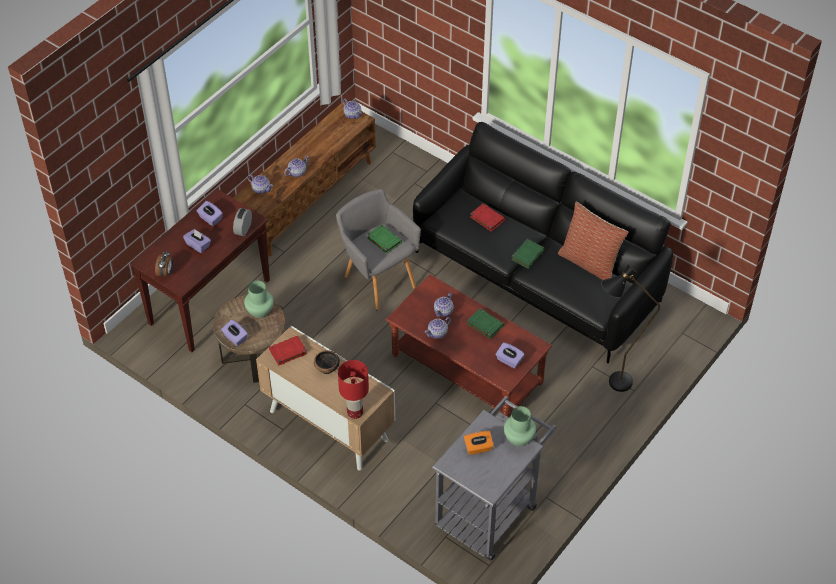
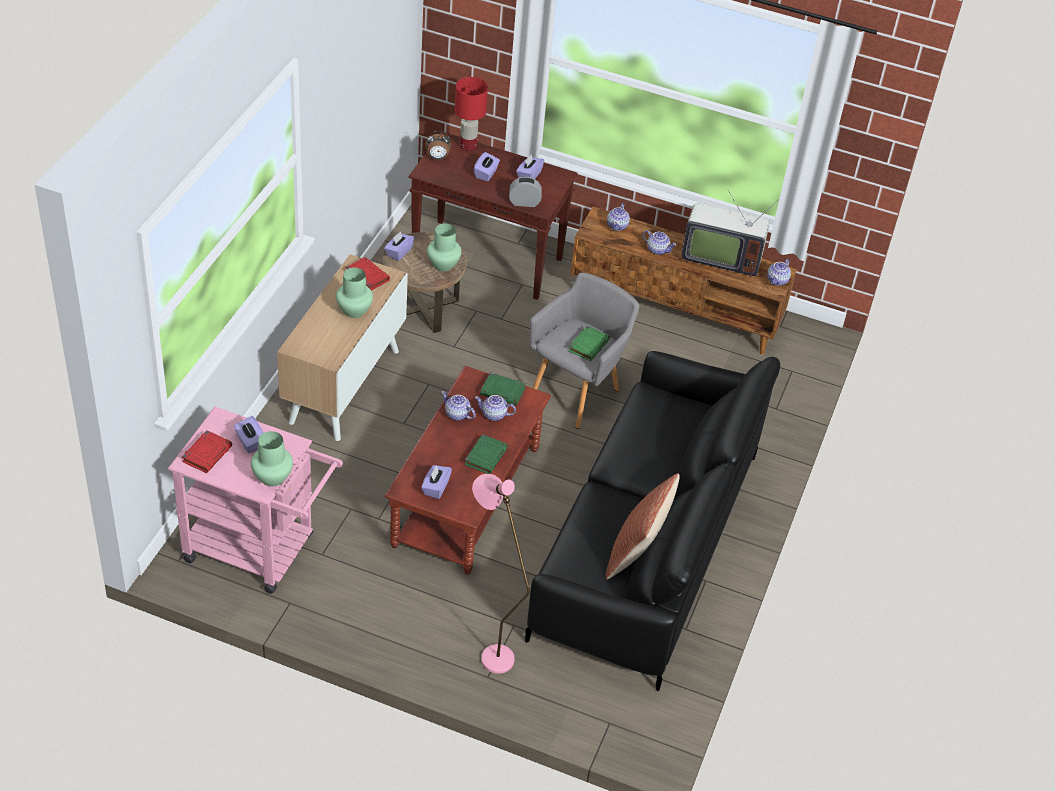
camera: 70 degrees right, 5 degrees down
(317, 139) = (720, 257): none -> television
(327, 367) = (354, 311): bowl -> green vase
(355, 412) = (295, 344): red table lamp -> red table lamp (468, 146)
(478, 448) = (250, 442): orange tissue box -> purple tissue box
(487, 219) = (667, 436): red book -> red book (207, 454)
(491, 509) = (259, 551): grey cart -> pink cart
(527, 255) = (625, 488): green book -> green book (503, 392)
(612, 385) = (489, 651): black floor lamp -> pink floor lamp

